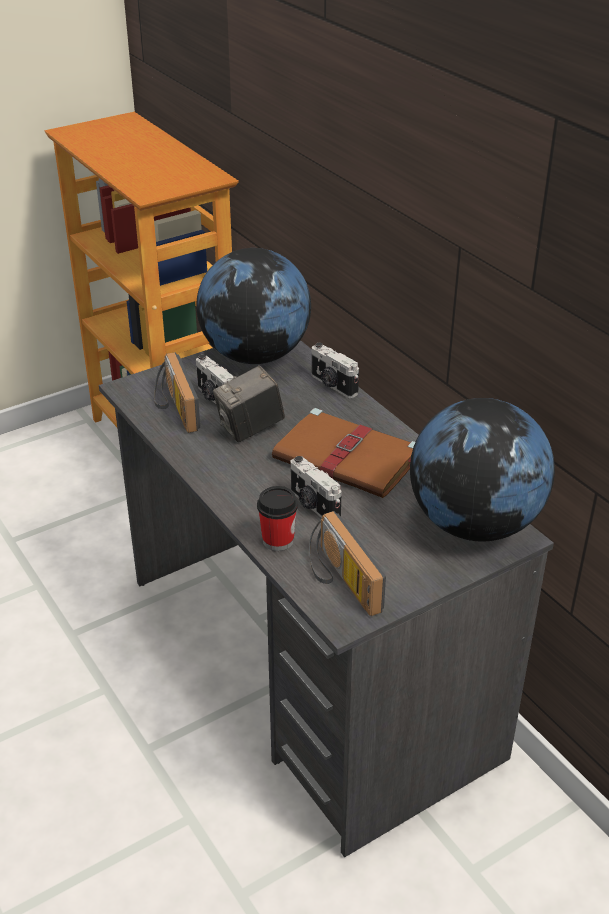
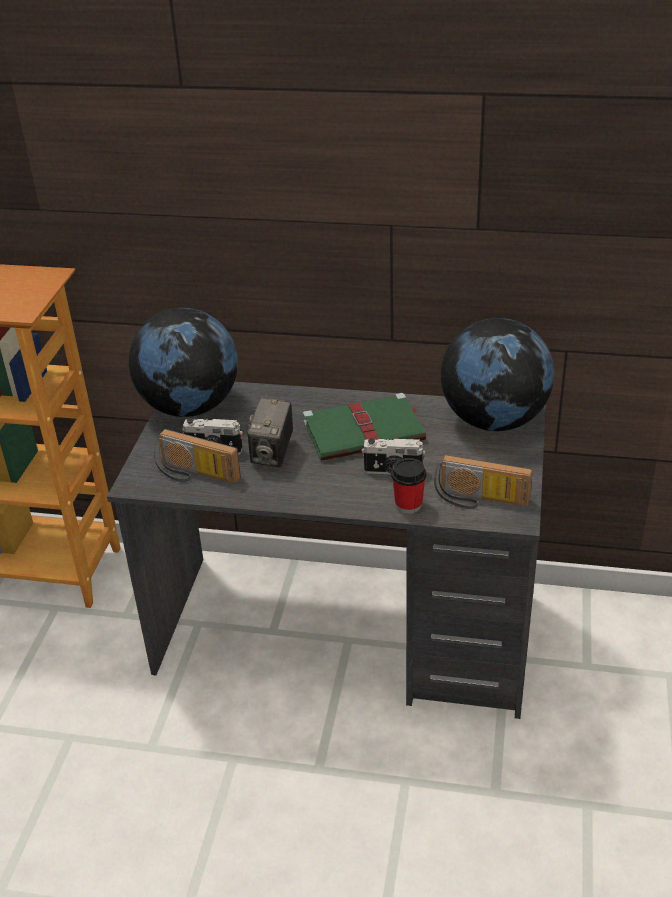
camera: 45 degrees left, 0 degrees up
(333, 385) = (277, 394): camera -> none
(349, 459) = (365, 431): brown book -> green book

